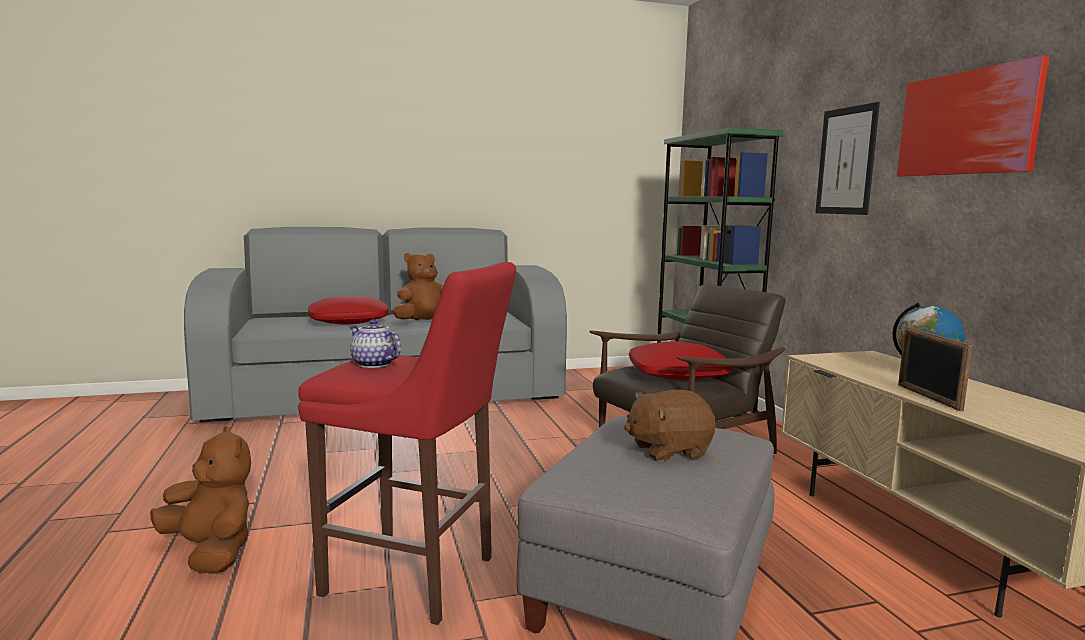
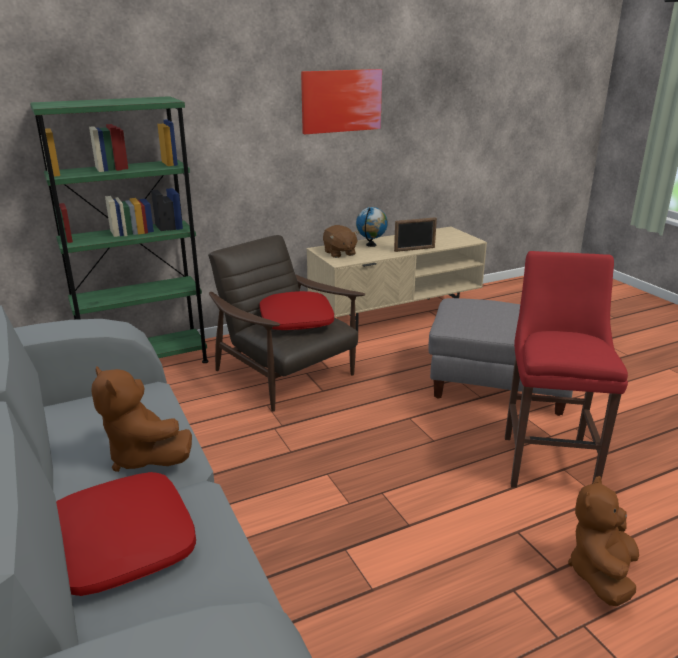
camera: 100 degrees left, 15 degrees up
(373, 364) = (575, 349): teapot -> none
(668, 450) = (503, 314): brown plush toy -> brown plush toy (339, 253)
(846, 161) = (251, 124): picture -> none

